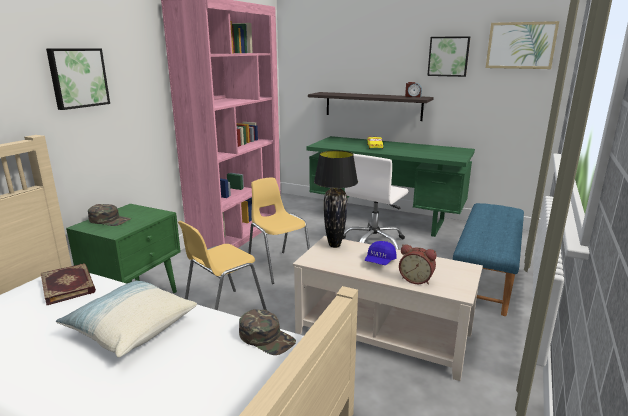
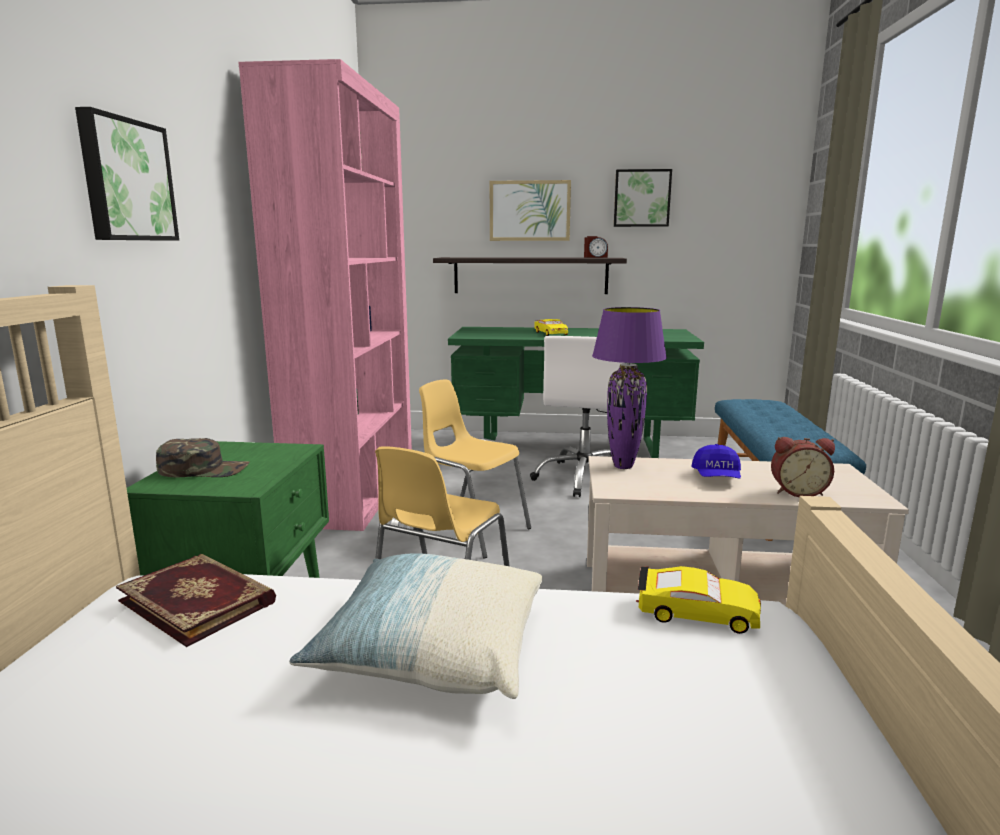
camera: 20 degrees left, 5 degrees down
(267, 338) = (696, 612): green cap -> yellow toy car
(335, 245) = (623, 466): black table lamp -> purple table lamp
(520, 45) = (739, 182): picture -> picture (530, 211)

